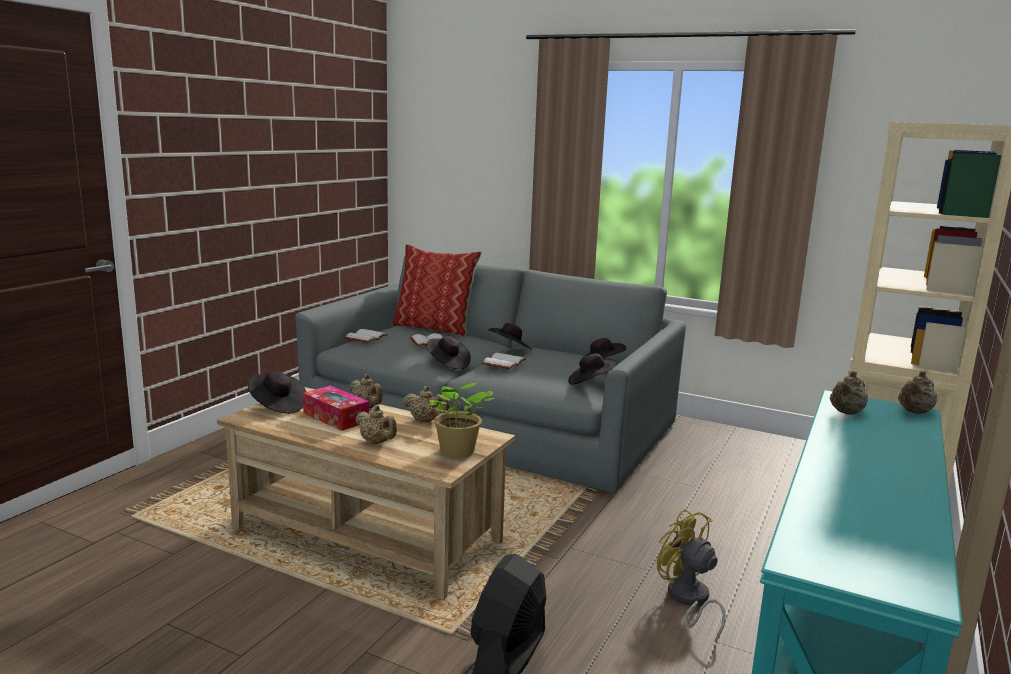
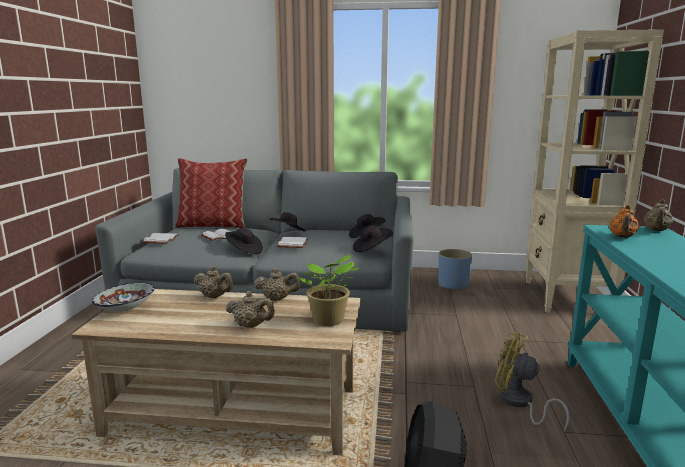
camera: 20 degrees left, 0 degrees up
(277, 406) = (126, 310): black hat -> bowl
(336, 417) = (193, 310): tissue box -> none
(728, 450) = (453, 285): none -> blue planter
(845, 413) = (622, 237): beige teapot -> orange teapot

